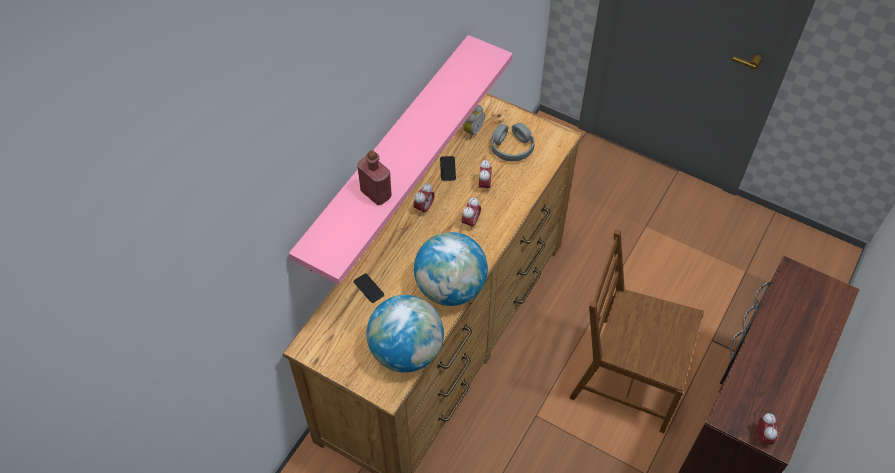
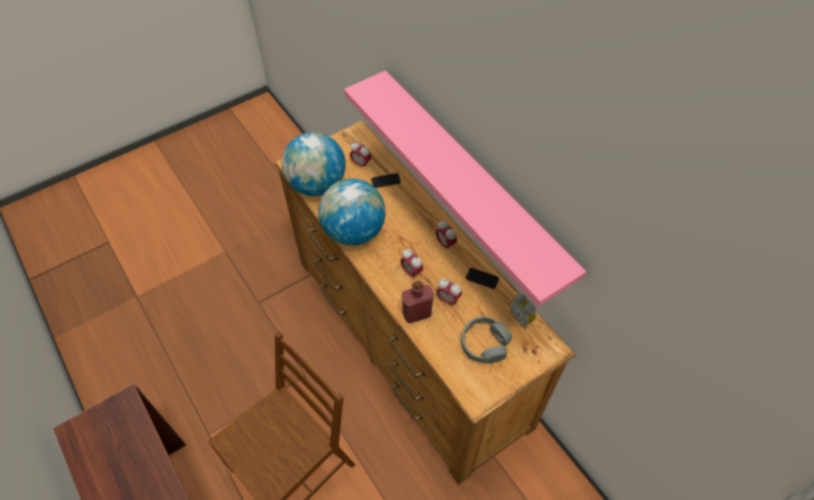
camera: 115 degrees right, 0 degrees up
(376, 194) = (410, 132): red bottle -> red bottle (417, 314)
(763, 437) = (87, 421): alarm clock -> alarm clock (361, 164)

